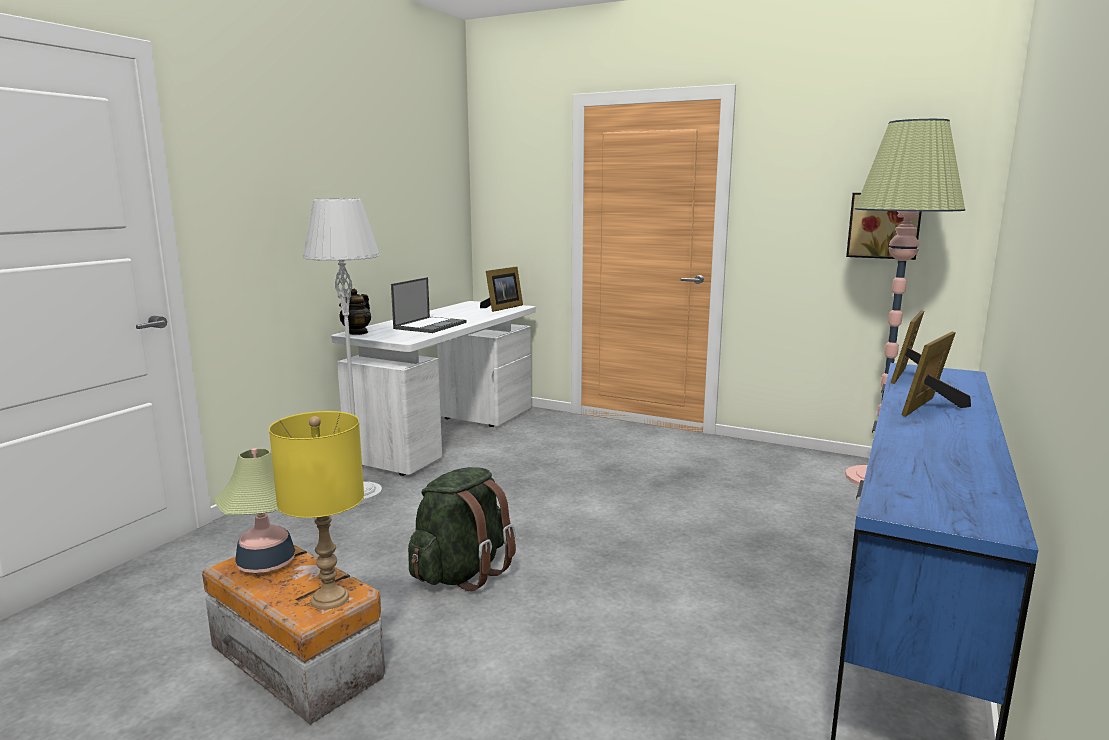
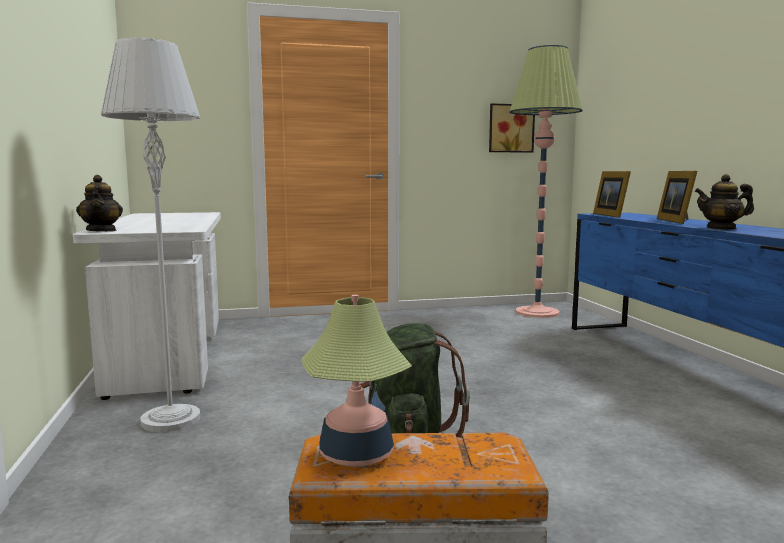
camera: 40 degrees left, 5 degrees down
(330, 598) = (494, 452): yellow table lamp -> none
(430, 325) = (169, 223): laptop -> none
(502, 308) = (192, 214): picture frame -> none
(900, 439) = (721, 228): none -> teapot

